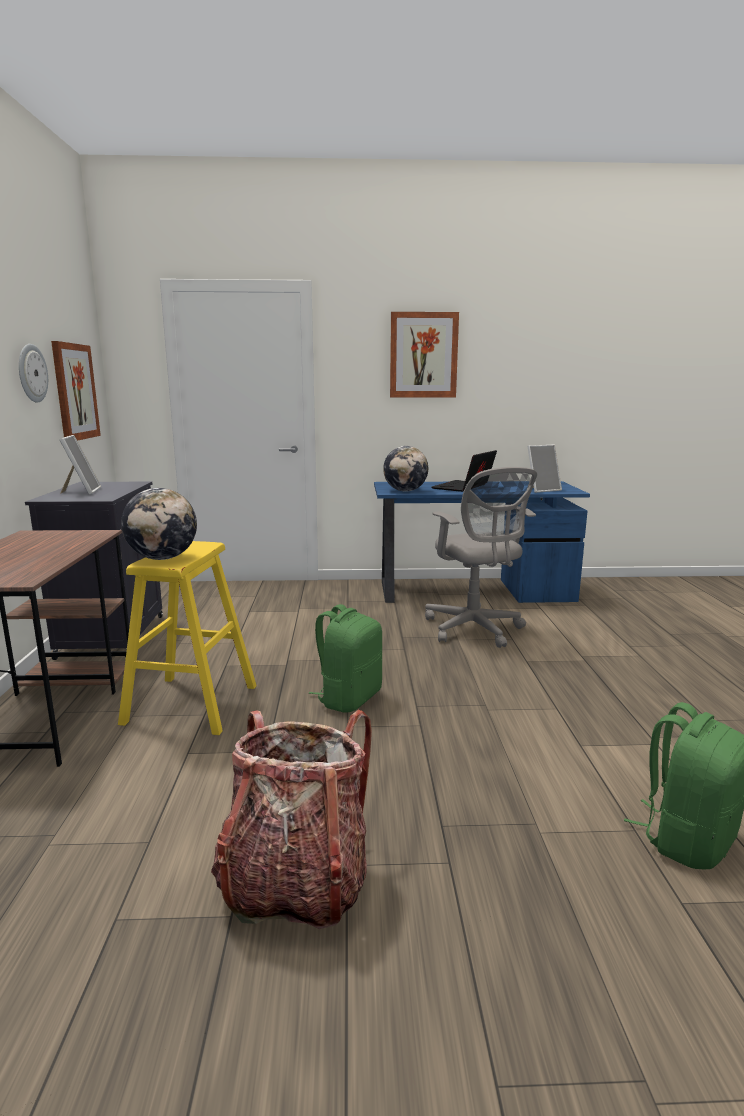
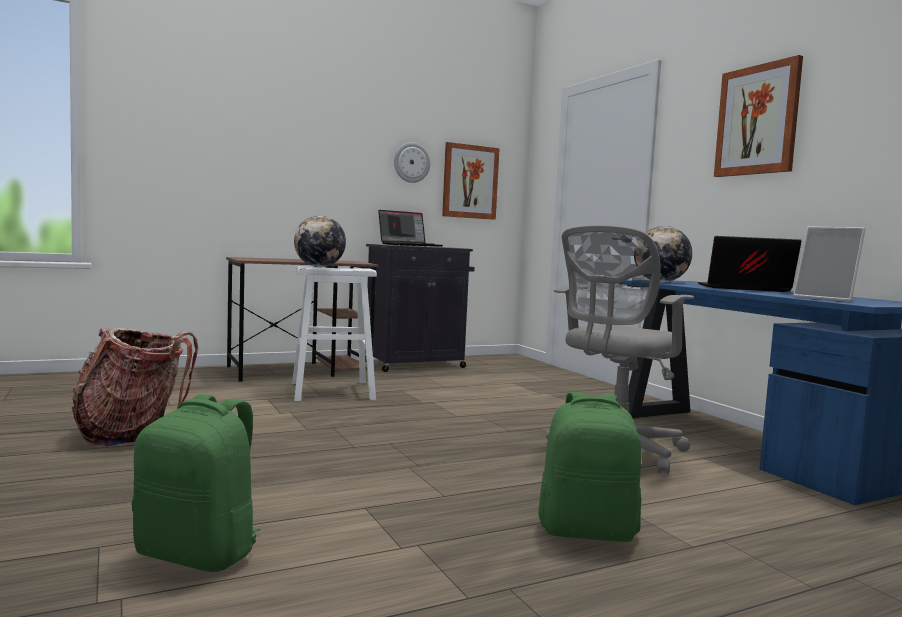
camera: 65 degrees right, 10 degrees down
(81, 491) = (410, 245): picture frame -> laptop
(191, 704) = (332, 391): yellow stool -> white stool
(349, 698) = (382, 423): green backpack -> green backpack (588, 531)

